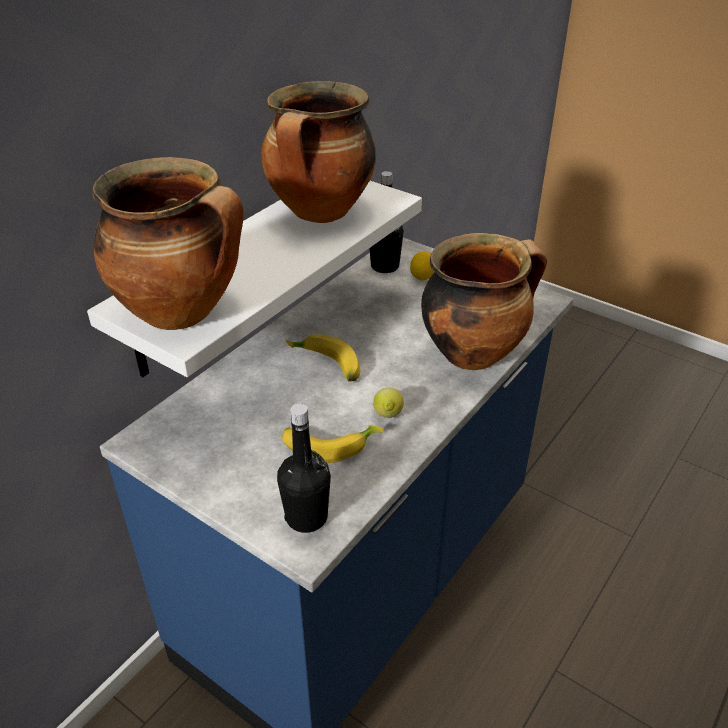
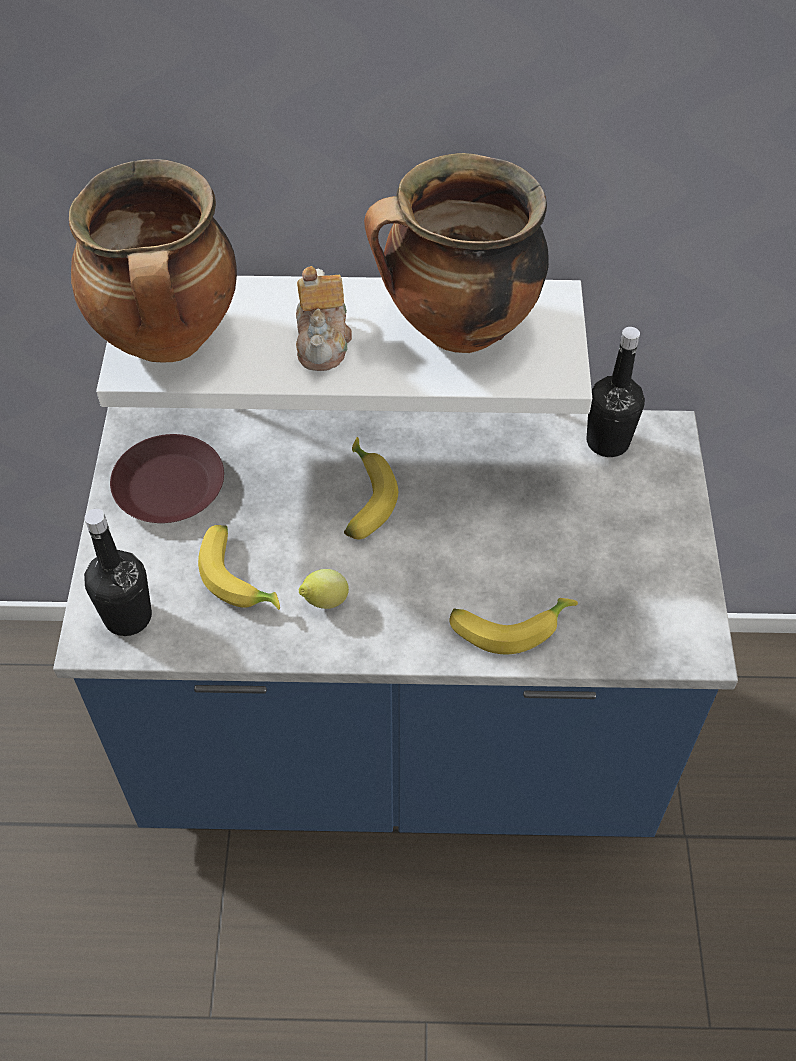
camera: 55 degrees right, 15 degrees up
(216, 447) = (170, 487): none -> brown plate
(268, 256) = (323, 341): none -> teapot
(422, 277) = (621, 492): lemon -> none
(473, 352) = (508, 625): cooking pot -> banana

